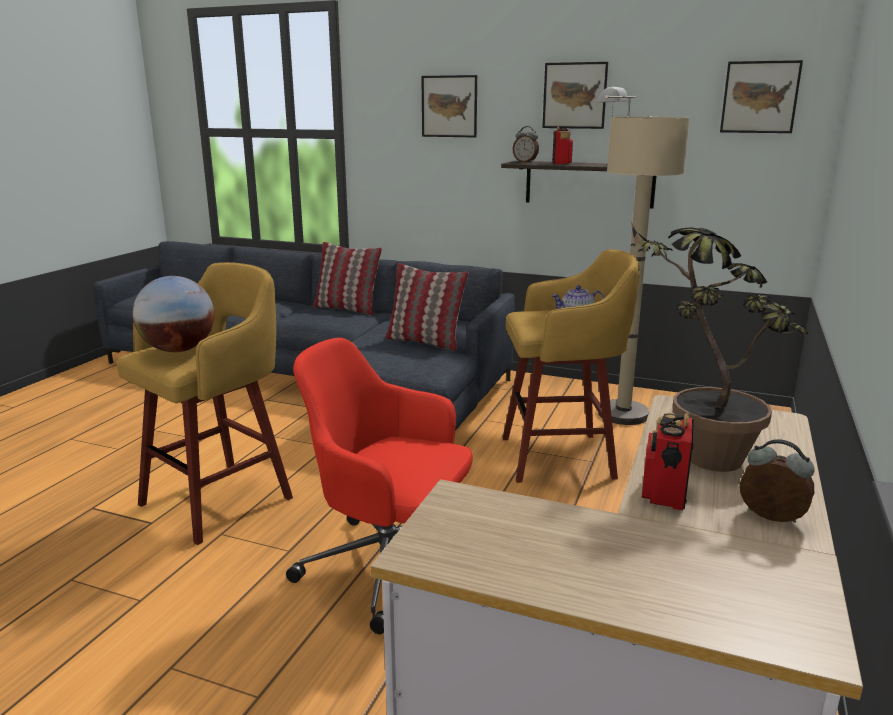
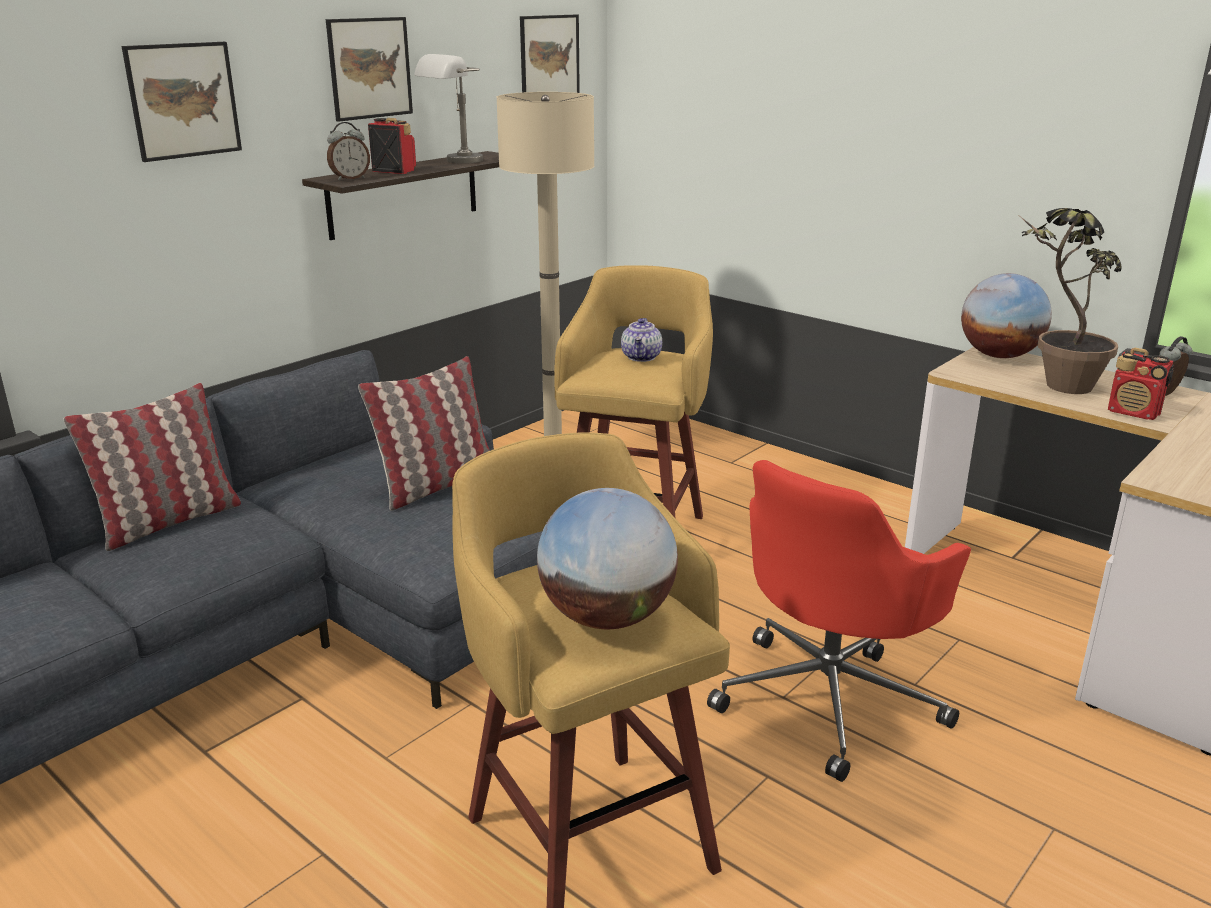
camera: 70 degrees left, 5 degrees up
(771, 423) = (998, 355): none -> globe

